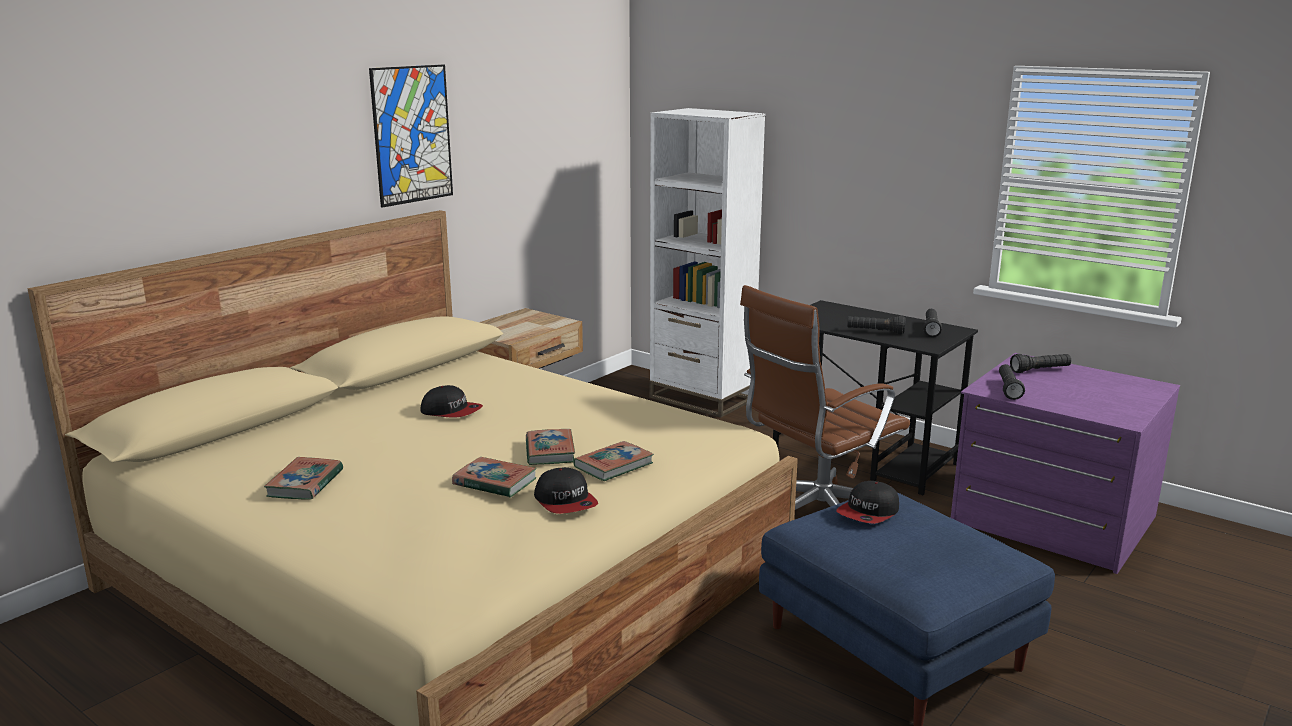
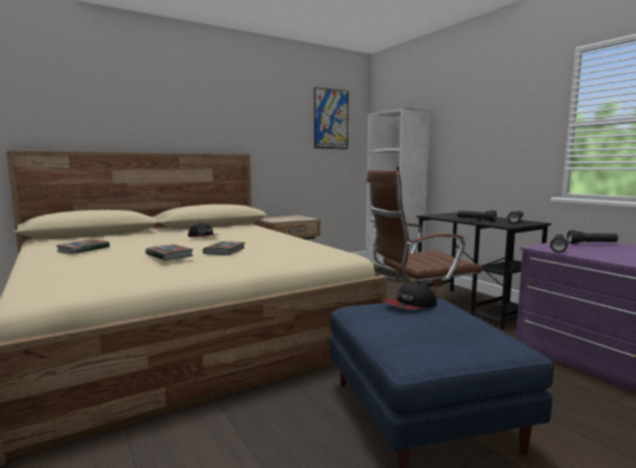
camera: 20 degrees right, 10 degrees down
(412, 134) = (234, 114): picture -> picture (331, 119)
(566, 502) = (194, 266): cap -> none
(613, 465) = (248, 257): book -> none

